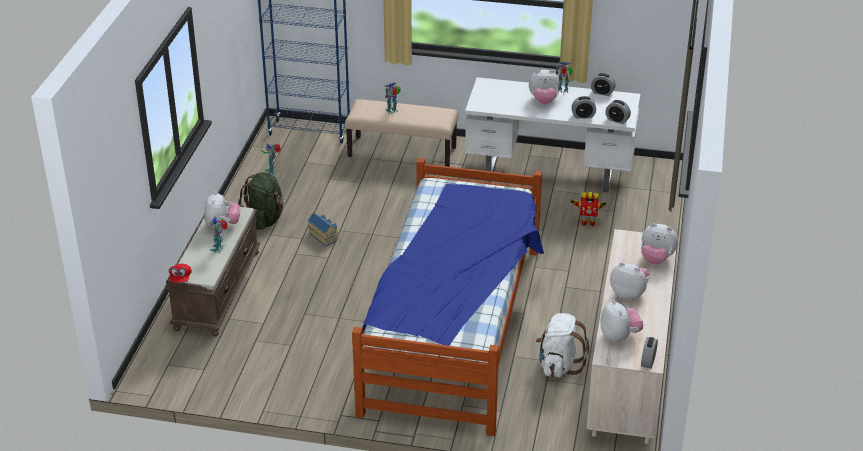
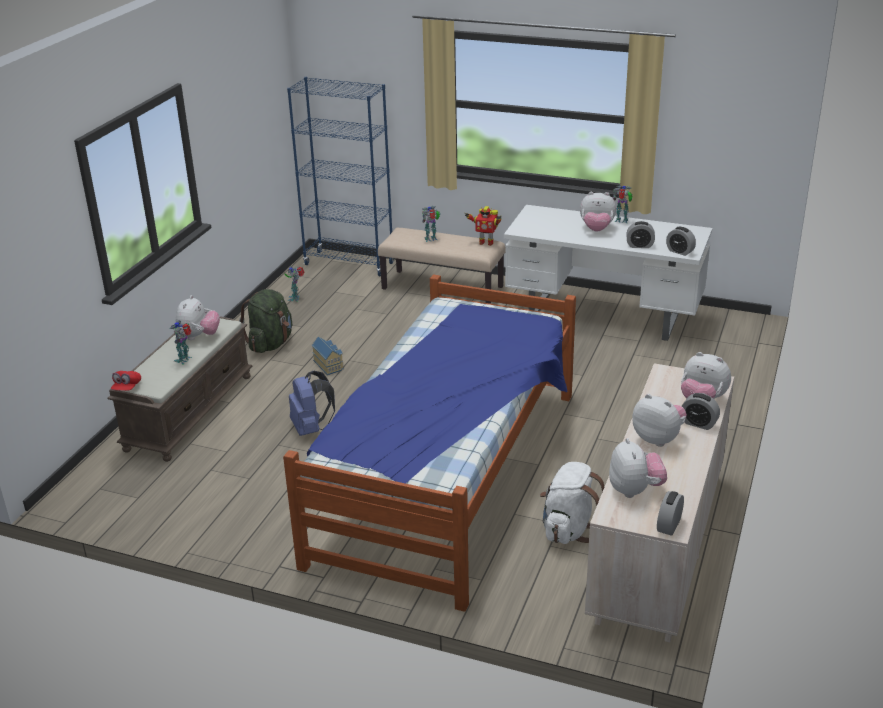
camera: 10 degrees right, 5 degrees down
(328, 297) = (311, 428): none -> blue backpack
(587, 223) = (637, 371): toy robot -> toy robot (486, 242)
(602, 92) = (667, 225): alarm clock -> alarm clock (698, 423)

